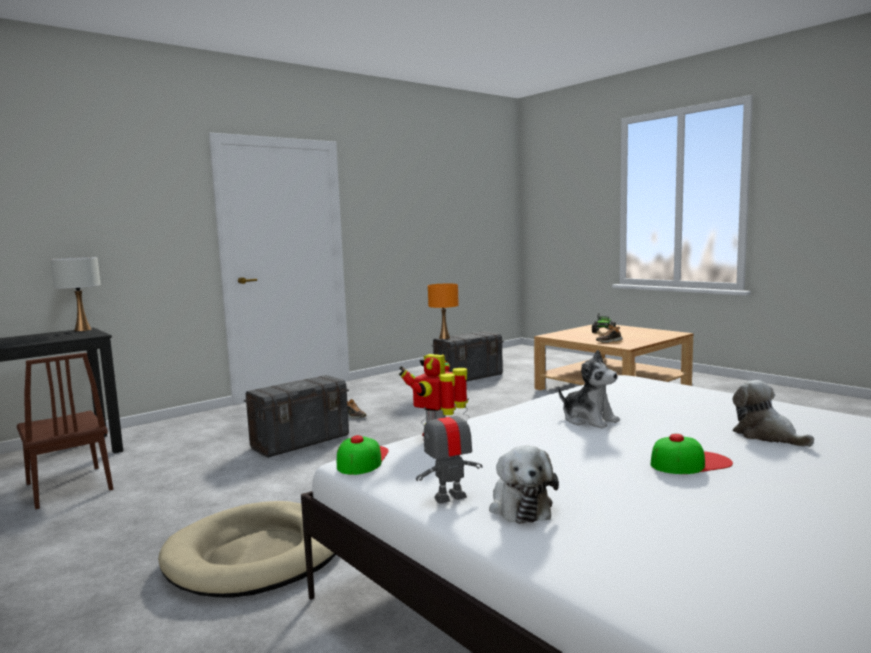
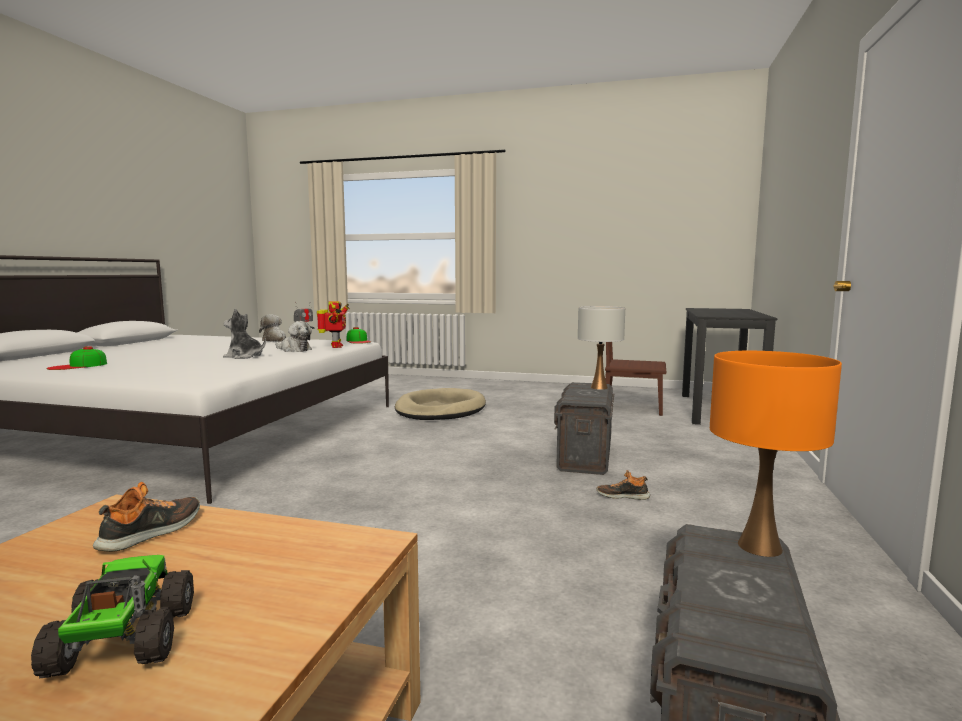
camera: 145 degrees right, 0 degrees up
(83, 330) = (758, 316): white table lamp -> white table lamp (599, 387)
(690, 462) = (193, 349): cap -> cap (77, 366)
(767, 436) = (129, 359): plush toy -> plush toy (294, 350)

